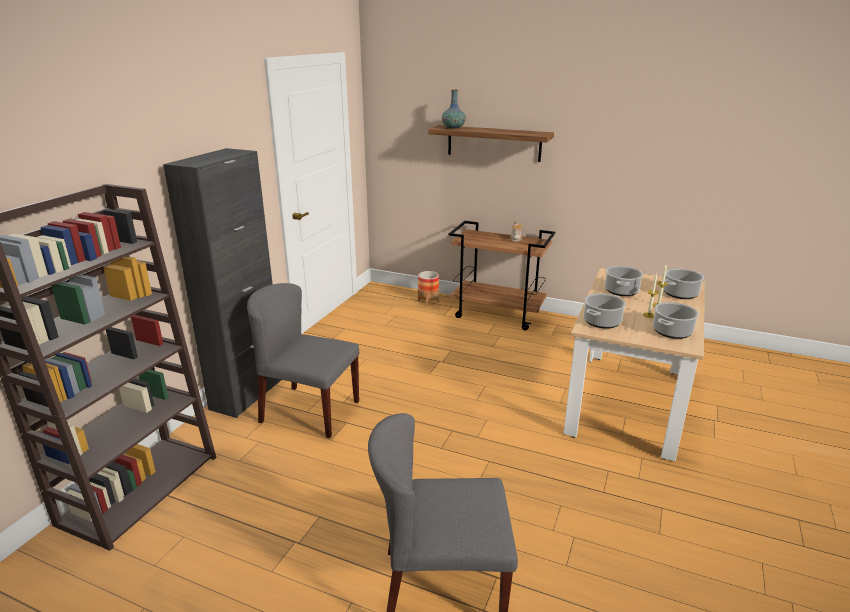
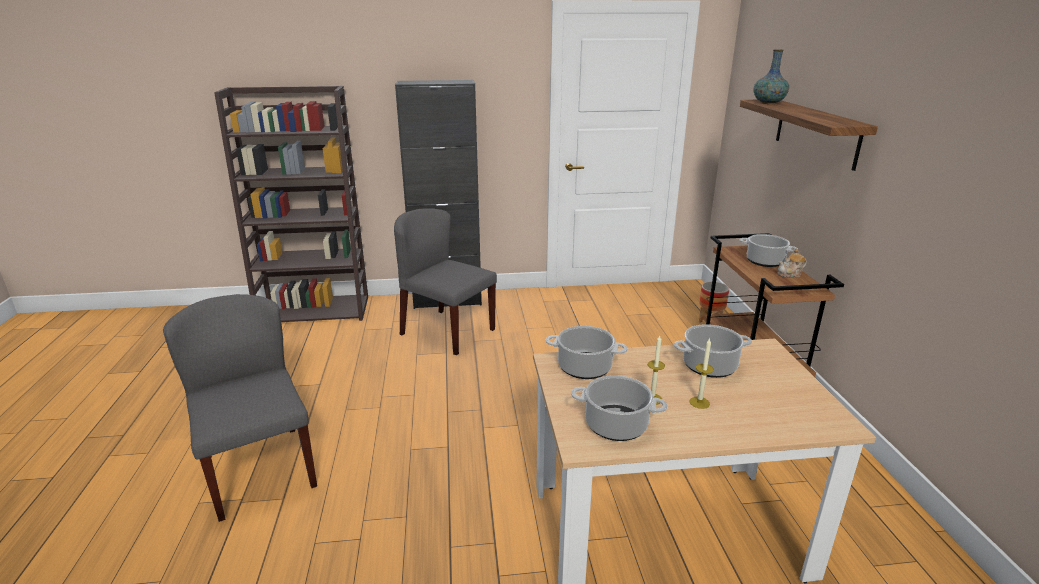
camera: 60 degrees right, 0 degrees up
(309, 411) = (447, 331): grey chair -> grey chair turned 45 degrees counterclockwise
(680, 294) = (777, 417): cooking pot -> cooking pot (765, 261)

